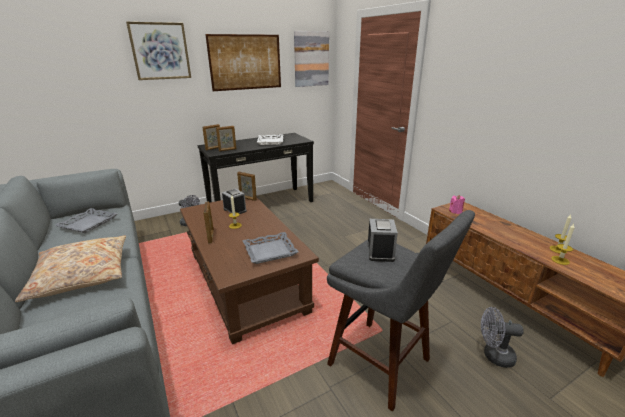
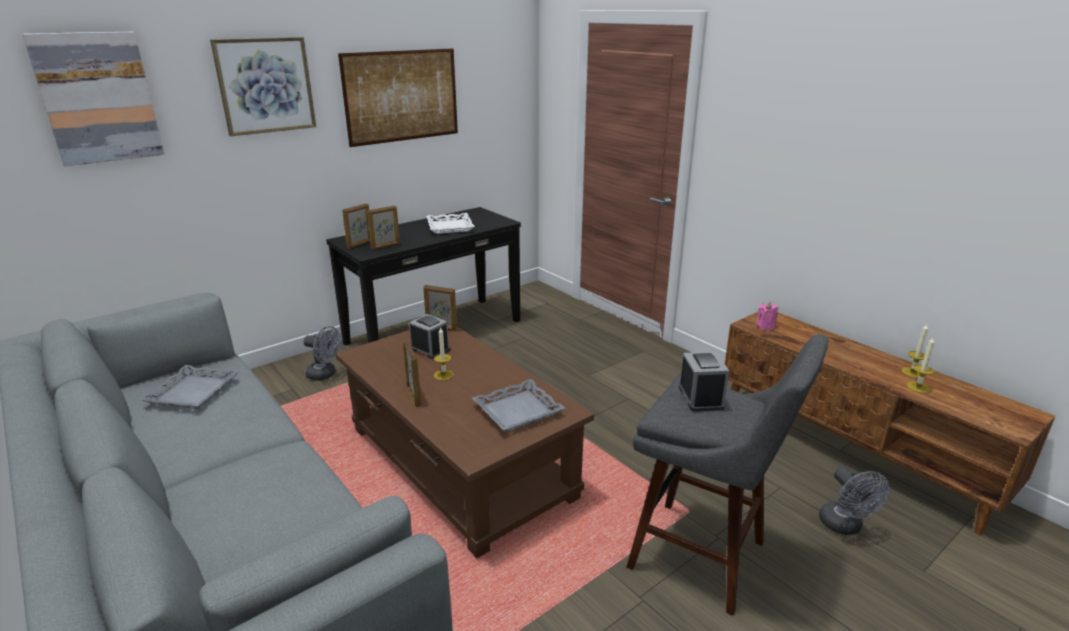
camera: 10 degrees left, 0 degrees up
(82, 275) = (239, 476): beige pillow -> none
(311, 59) = (503, 85): picture -> picture (98, 98)
(493, 355) = (845, 526): grey fan -> grey fan turned 105 degrees counterclockwise

